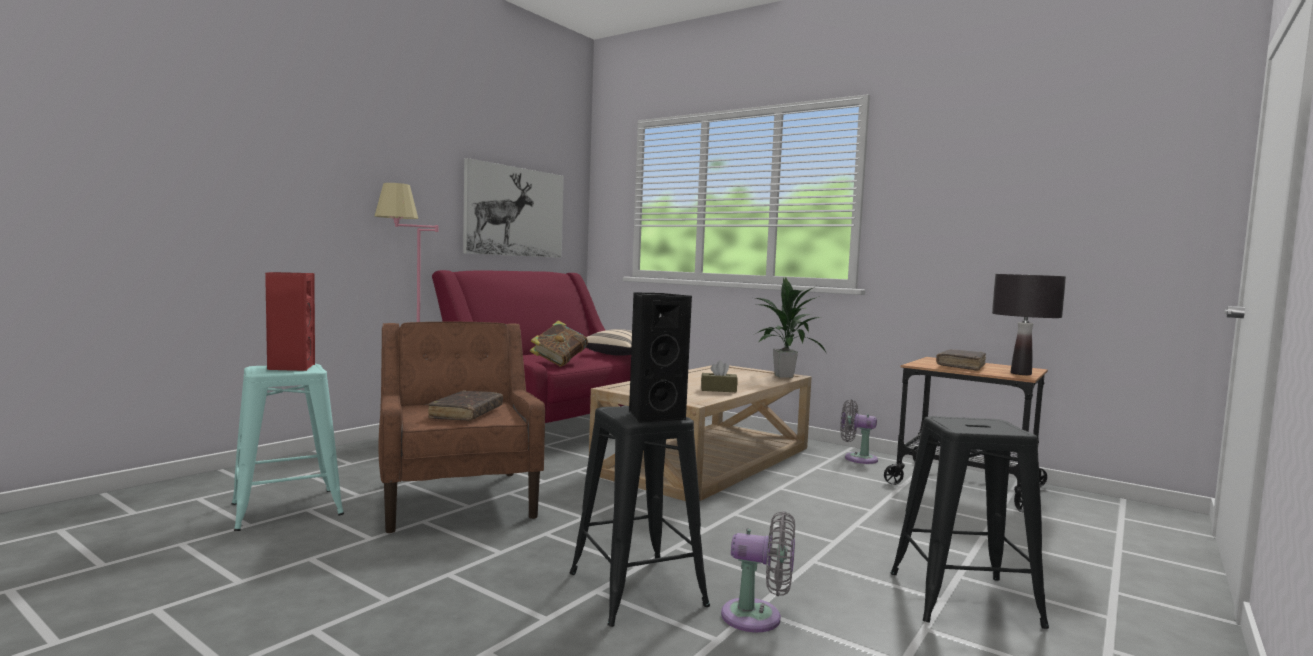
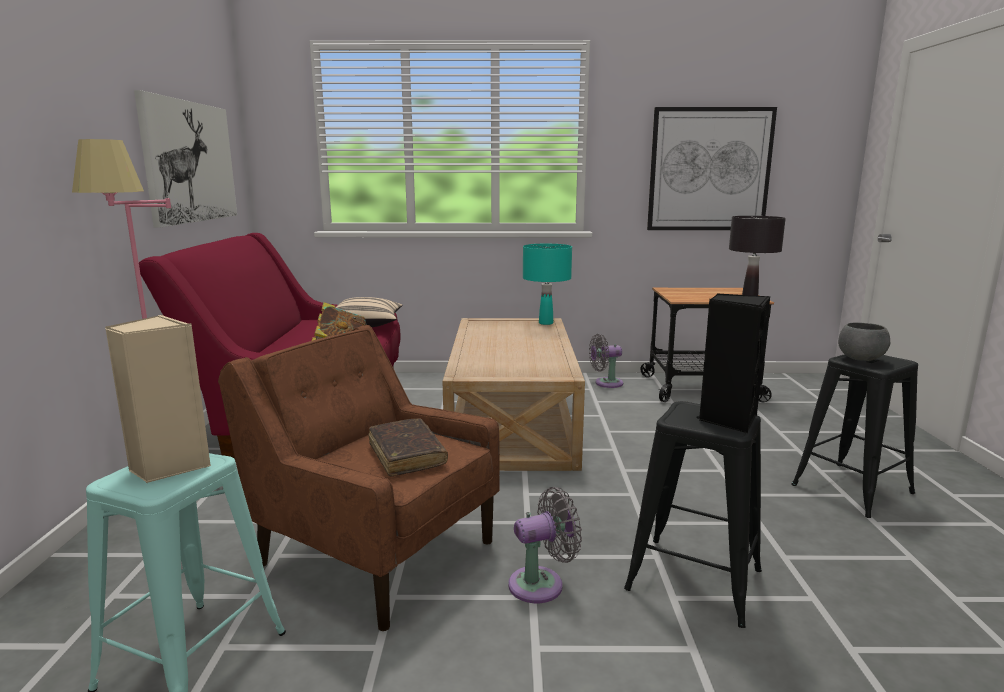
camera: 35 degrees left, 10 degrees up
(291, 367) = (168, 466): red speaker -> beige speaker
(718, 390) = (544, 353): brown tissue box -> none
(758, 617) = (799, 564): grey fan -> grey fan (541, 584)
(783, 376) = (545, 323): potted plant -> turquoise table lamp
(961, 366) = (702, 295): brown book -> none
(962, 422) = (861, 359): none -> grey bowl
(1006, 224) = (709, 170): none -> picture

